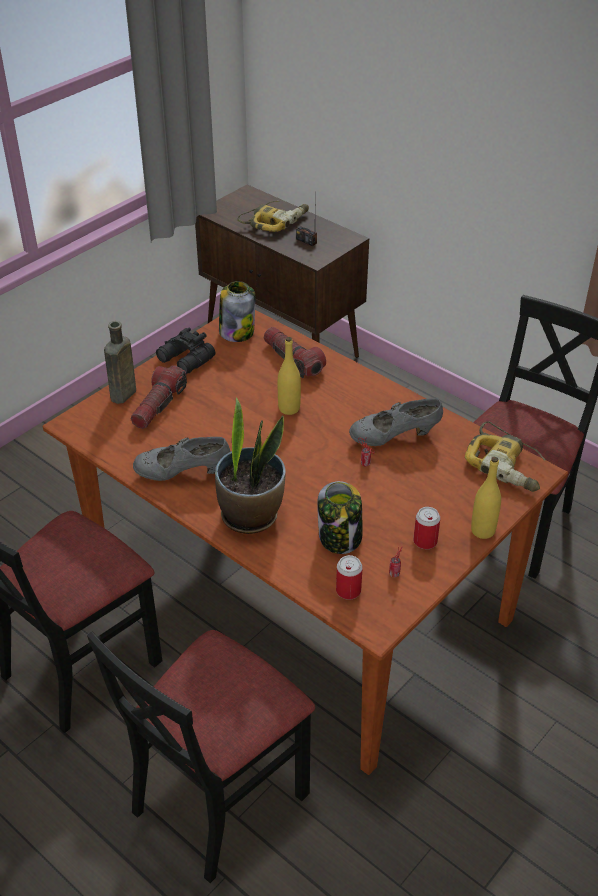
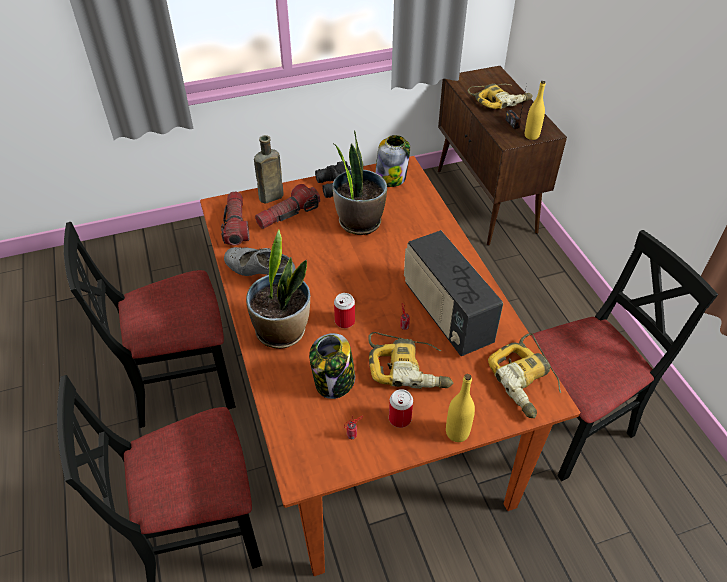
camera: 30 degrees right, 5 degrees up
(240, 385) = (359, 222): none -> potted plant
(289, 408) = (381, 255): yellow bottle -> yellow bottle (531, 136)
(293, 360) = (416, 216): flashlight -> flashlight (236, 225)
(348, 591) = (303, 432): can -> can (344, 321)
(394, 438) = (446, 314): grey shoe -> radio
(398, 496) = (409, 367): none -> power drill

